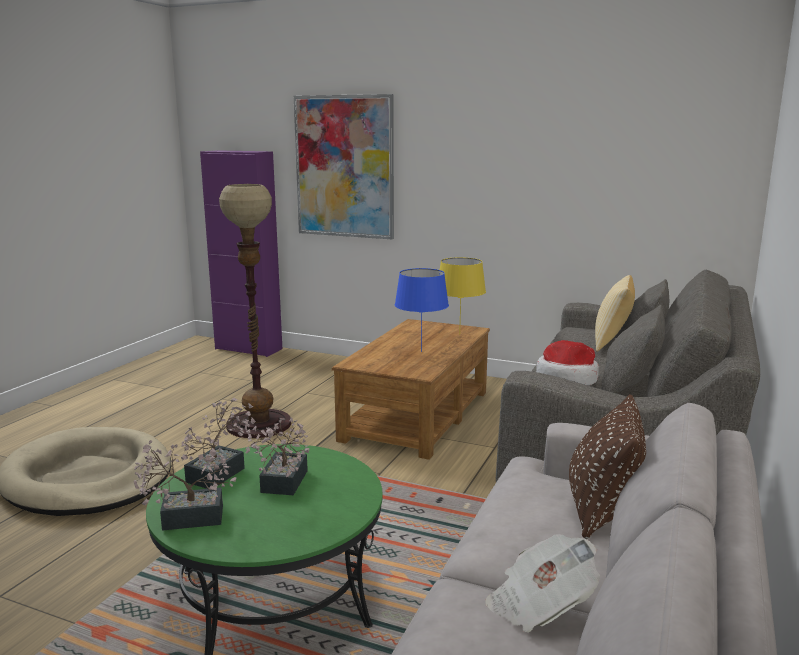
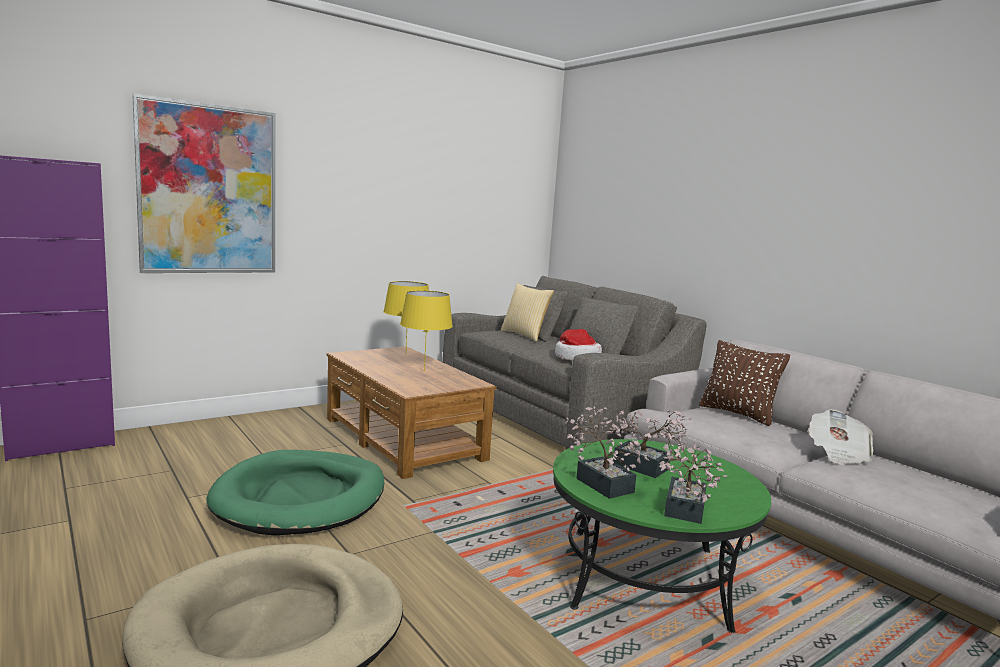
camera: 60 degrees left, 5 degrees down
(259, 424) = (301, 498): floor lamp -> green dog bed
(421, 351) = (424, 371): blue table lamp -> yellow table lamp

